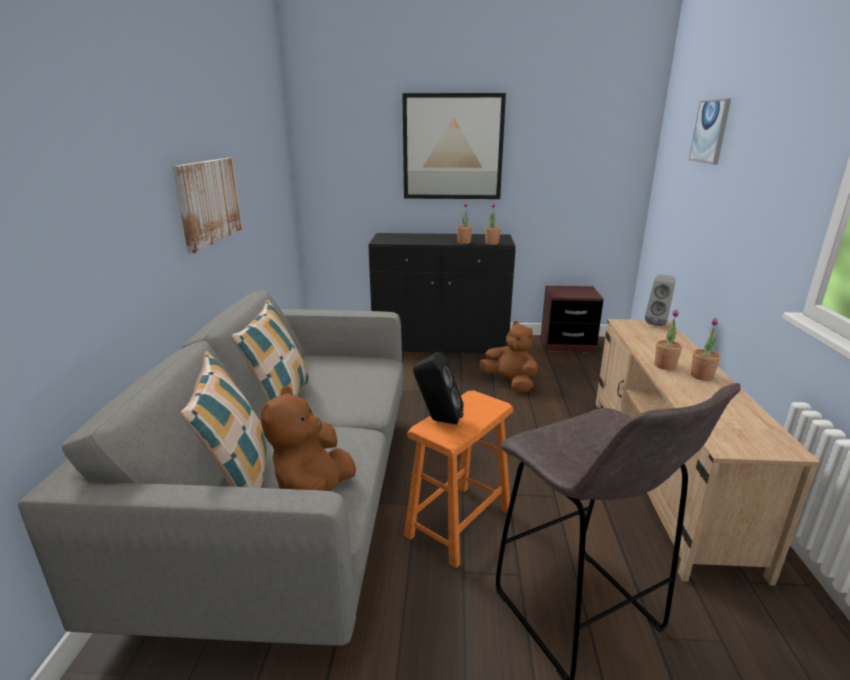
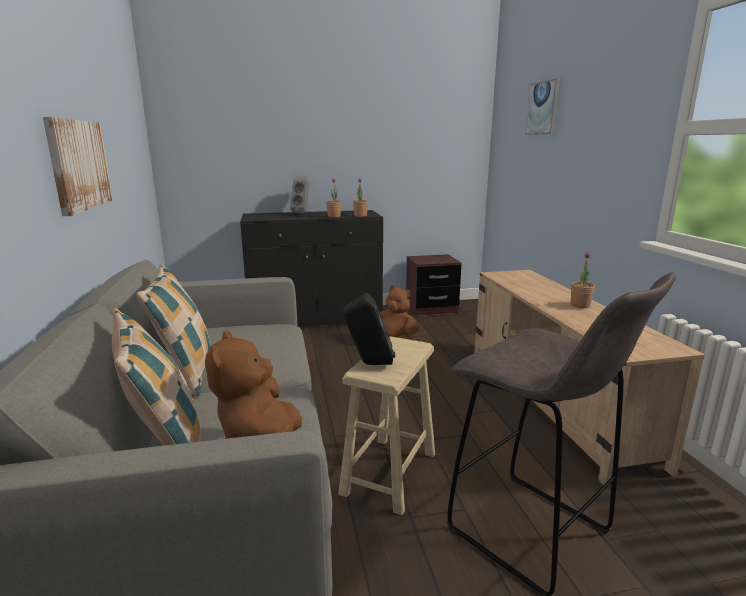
camera: 15 degrees left, 5 degrees down
(452, 147) = (313, 129): picture -> none
(458, 523) = (389, 473): orange stool -> beige stool
(657, 323) = (522, 272): grey speaker -> grey speaker (302, 213)
(665, 366) = (547, 301): potted plant -> none

